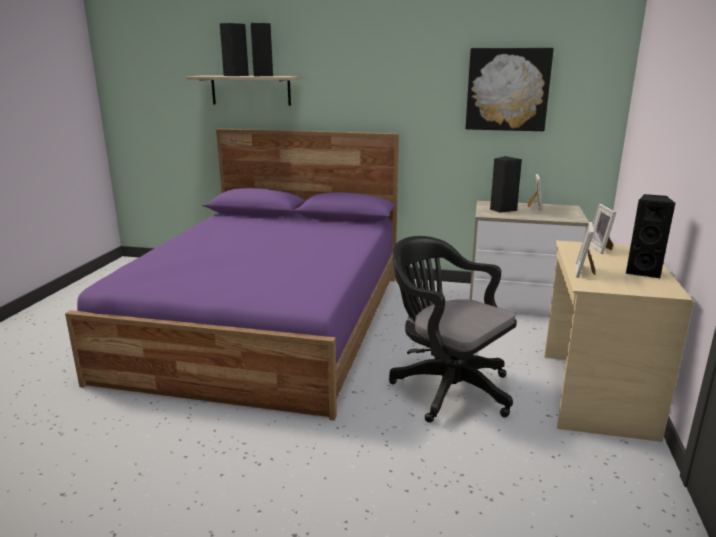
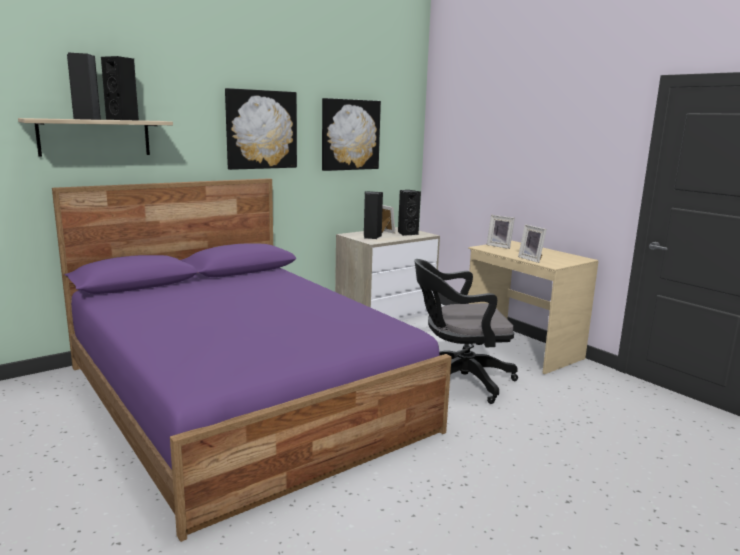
camera: 50 degrees left, 5 degrees down
(396, 84) = (261, 129): none -> picture
(643, 271) = (549, 253): black speaker -> black speaker (407, 233)

